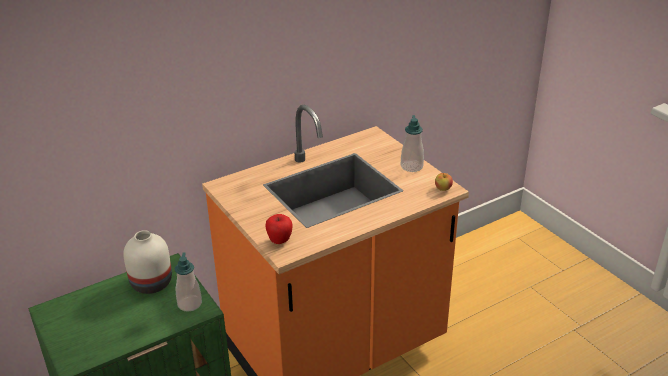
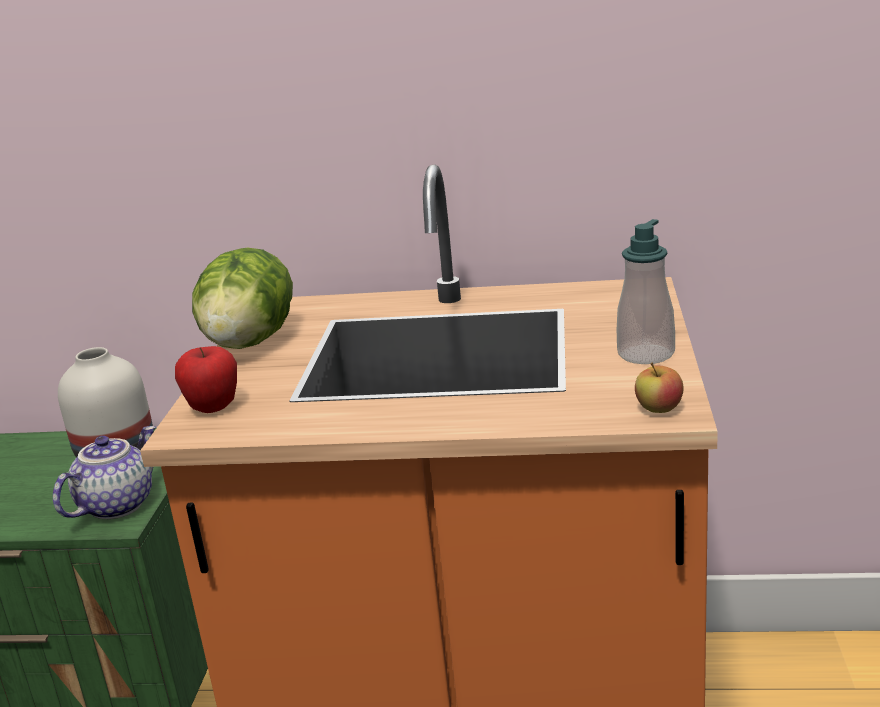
camera: 40 degrees right, 10 degrees down
(189, 304) = (116, 504): soap dispenser -> teapot
(243, 206) = (249, 343): none -> lettuce

